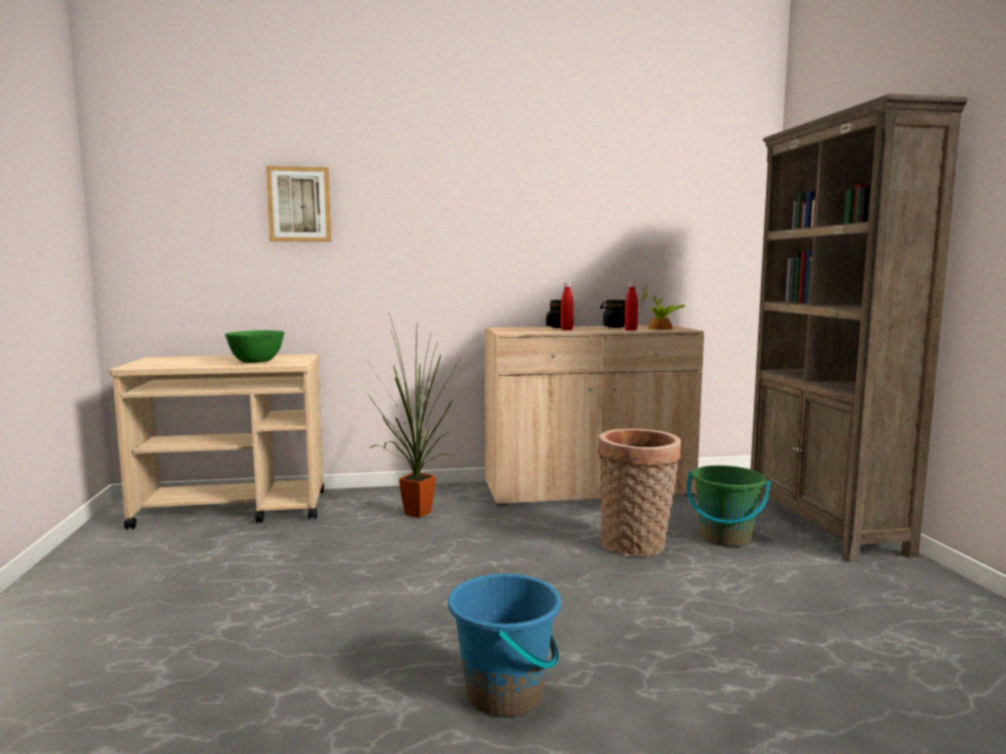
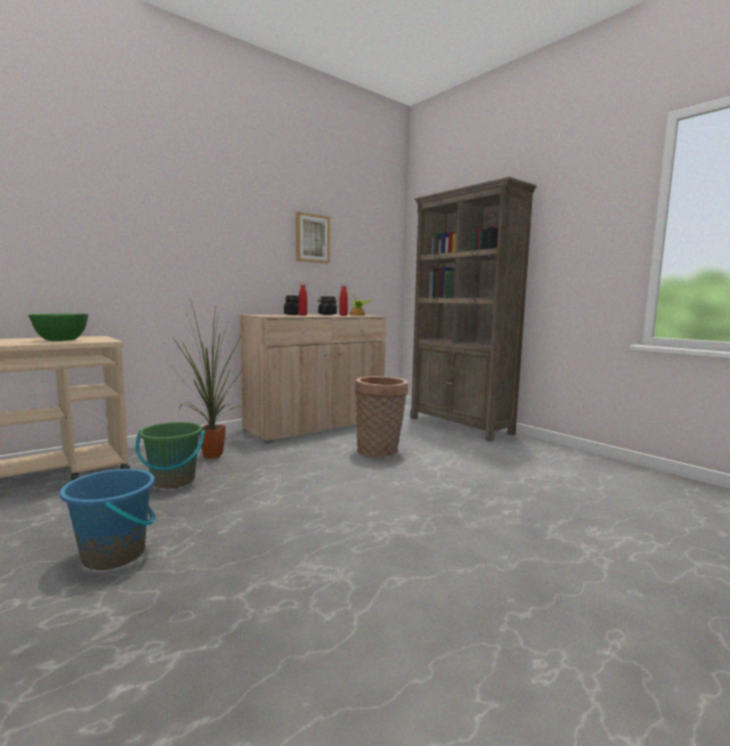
camera: 30 degrees left, 0 degrees up
(299, 204) = (82, 205): picture -> picture (312, 238)
(505, 694) = (398, 548): blue bucket -> blue bucket (114, 554)
(725, 538) = (421, 439): green bucket -> green bucket (173, 481)

